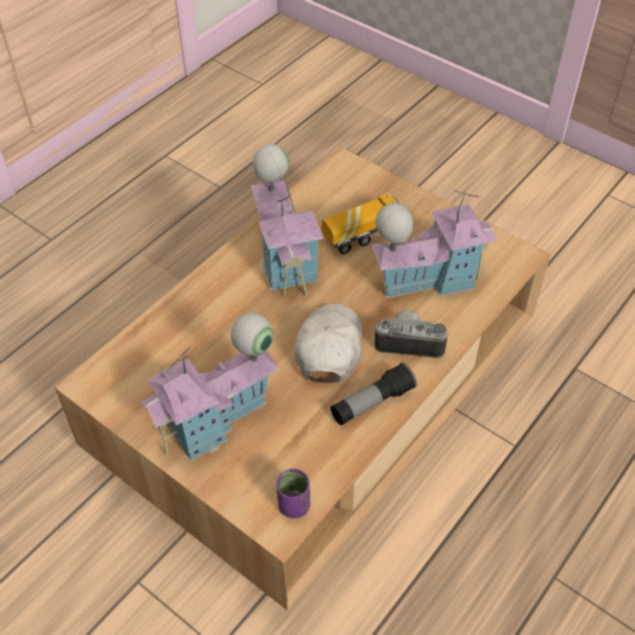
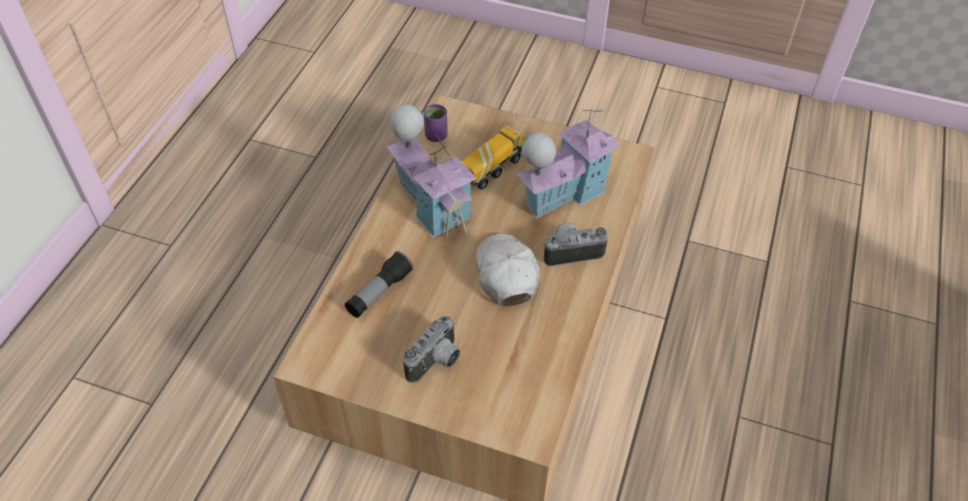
camera: 20 degrees left, 0 degrees up
(217, 419) = (437, 363): toy house -> camera
(294, 505) = (536, 416): purple cup -> purple cup (436, 136)
(372, 403) = (563, 311): flashlight -> flashlight (379, 292)

